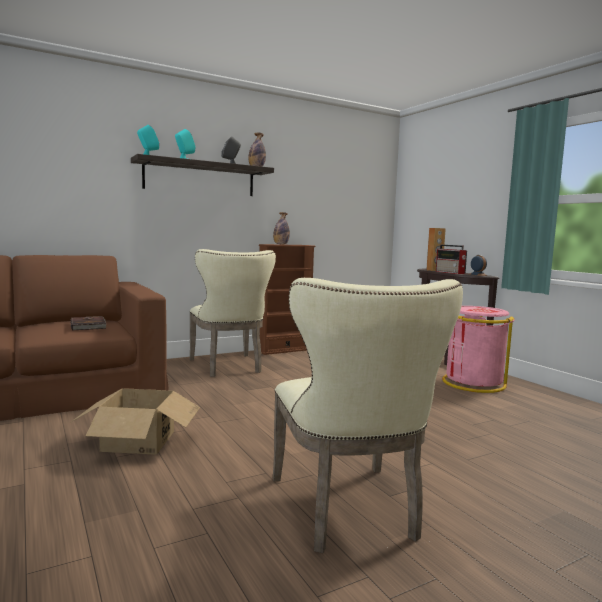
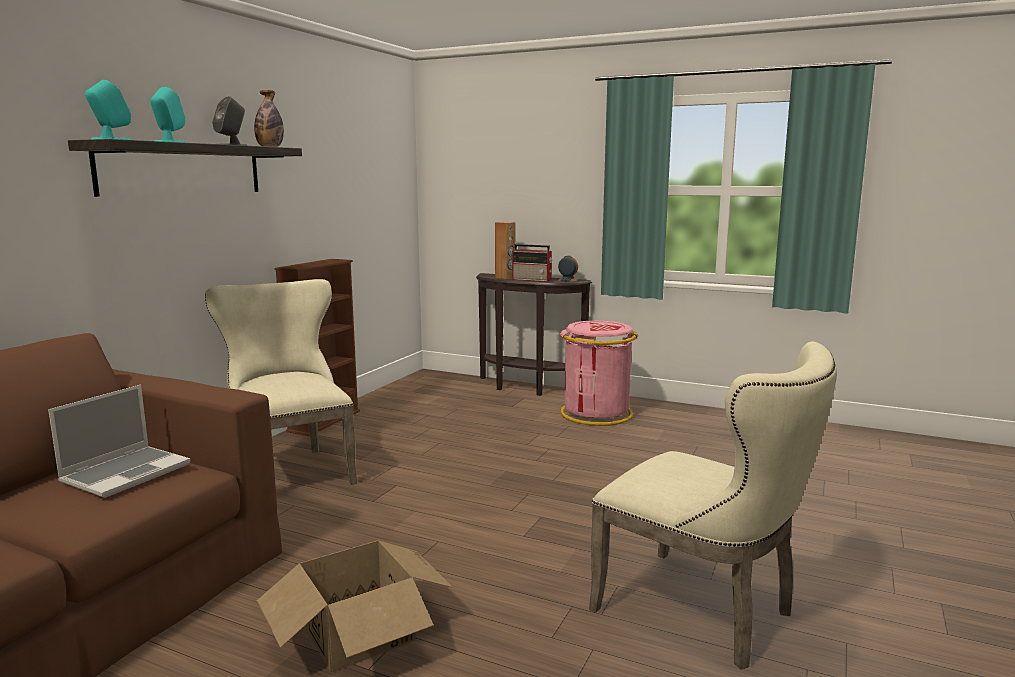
camera: 35 degrees left, 5 degrees up
(89, 325) = (126, 473): brown book -> laptop
(228, 367) = (290, 471): beige chair -> beige chair turned 150 degrees counterclockwise
(281, 244) = (307, 264): bottle -> none

